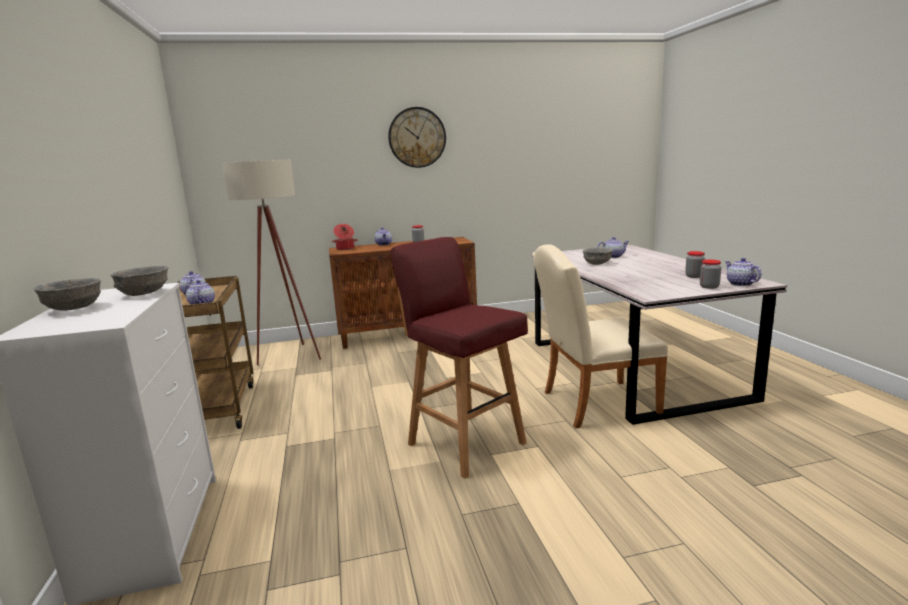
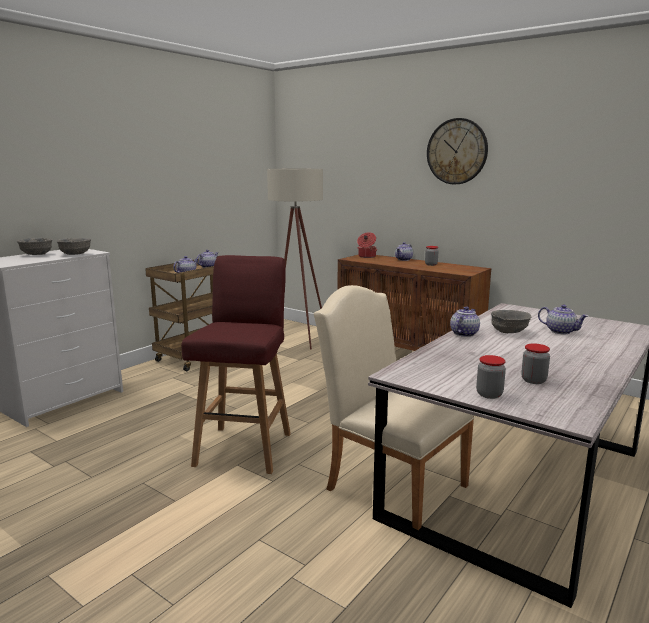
camera: 50 degrees right, 0 degrees up
(740, 284) = (538, 408): teapot -> teapot (464, 333)

